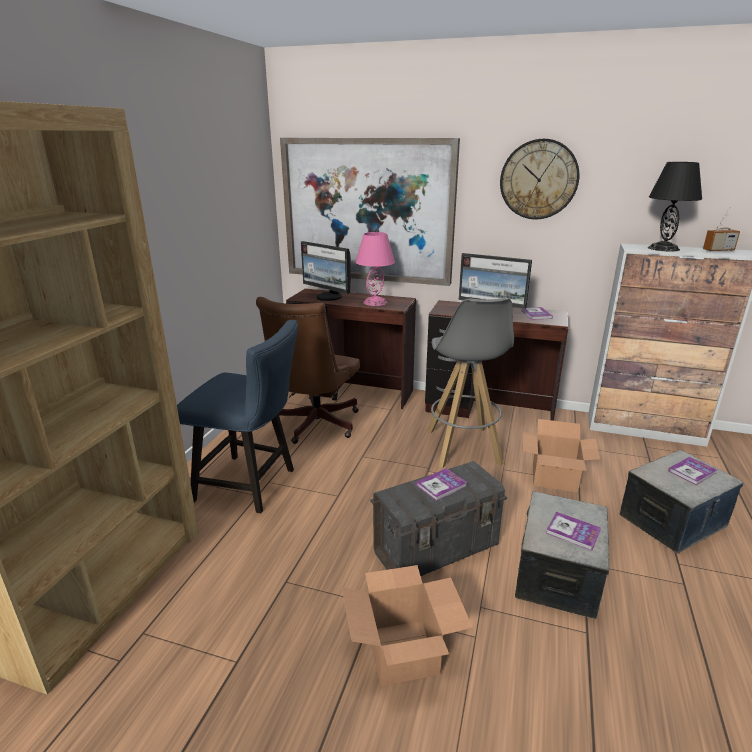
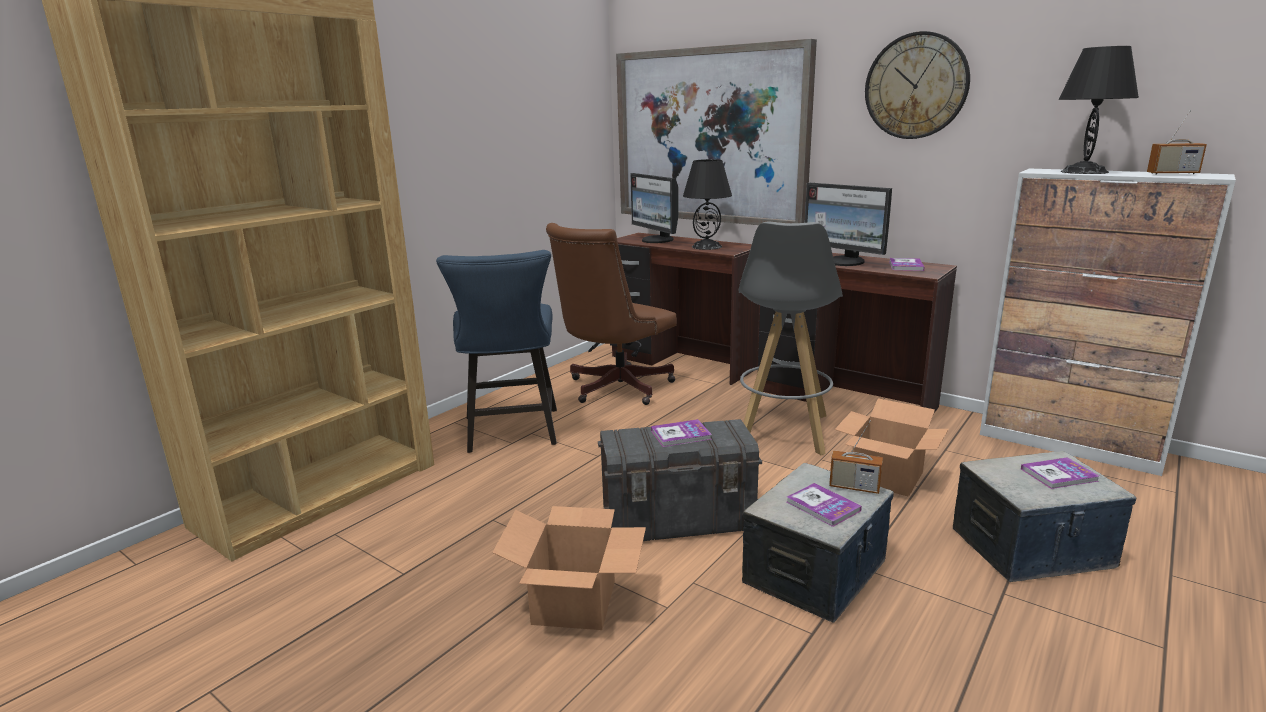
camera: 20 degrees right, 5 degrees down
(252, 485) = (512, 434): blue chair -> blue chair turned 45 degrees clockwise
(375, 302) = (706, 246): pink table lamp -> black table lamp
(581, 508) = (854, 487): none -> radio

